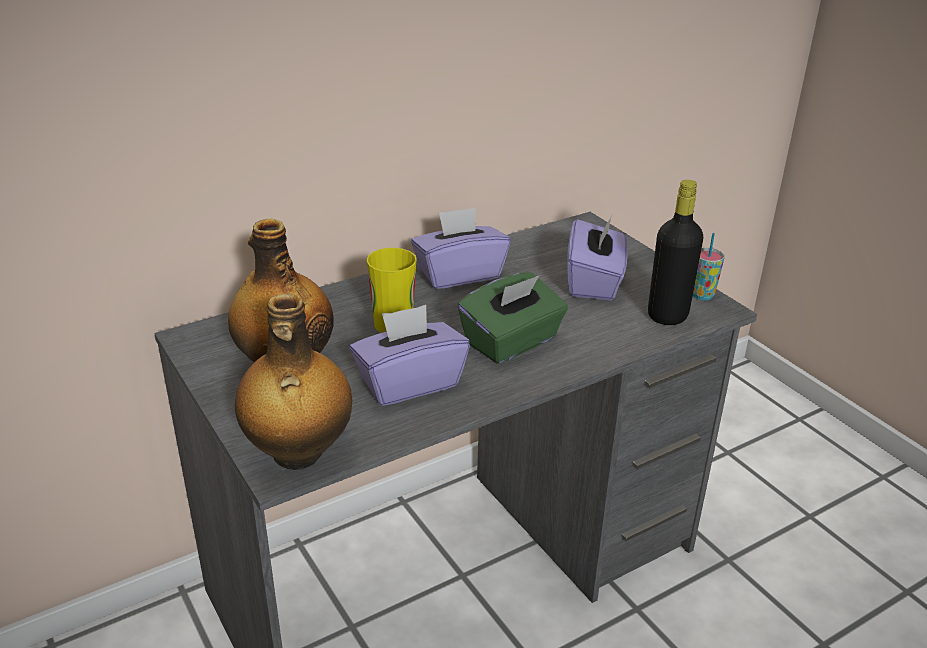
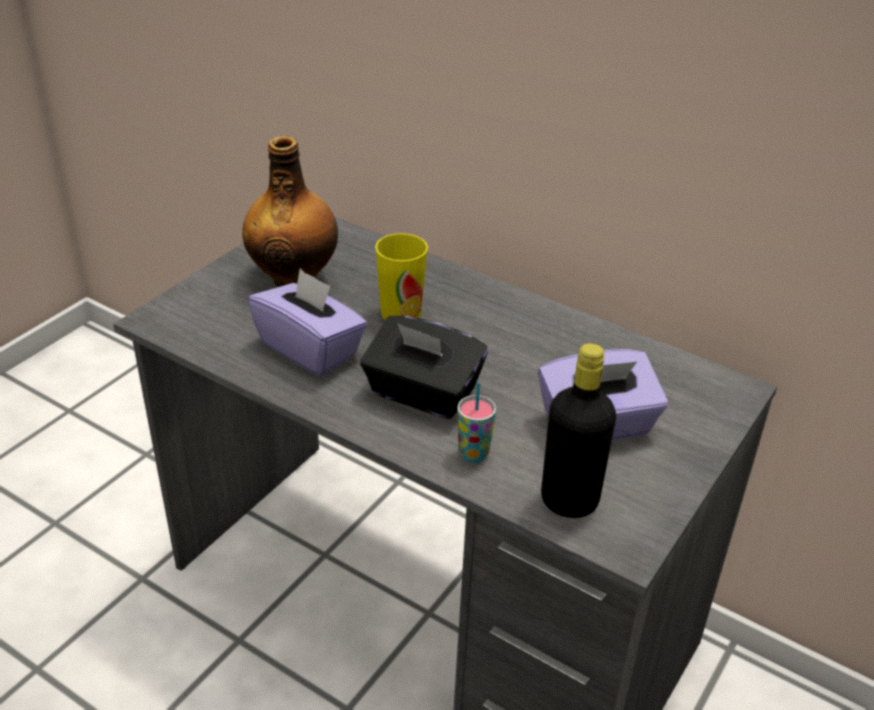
camera: 65 degrees right, 5 degrees up
(298, 454) = (178, 321): bottle -> none
(459, 274) = (527, 326): purple tissue box -> none
(512, 342) = (422, 393): green tissue box -> black tissue box
(702, 295) = (646, 525): cup -> cup (473, 454)

